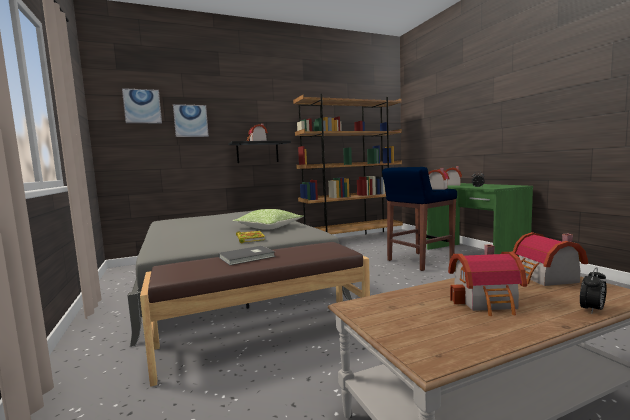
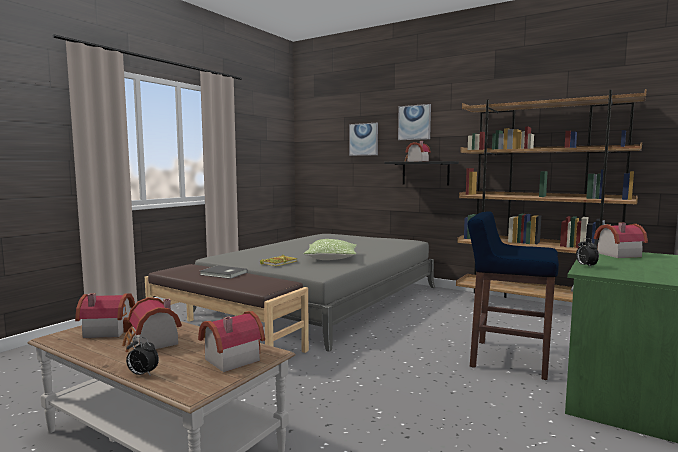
camera: 55 degrees right, 0 degrees up
(142, 106) = (328, 128): picture -> picture (414, 122)
(435, 188) = (530, 254): toy house -> toy house (108, 330)

